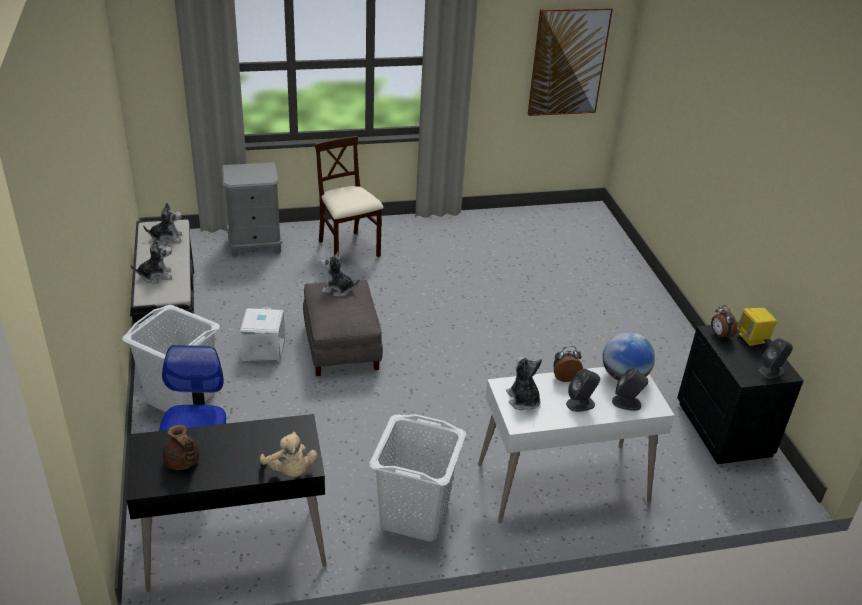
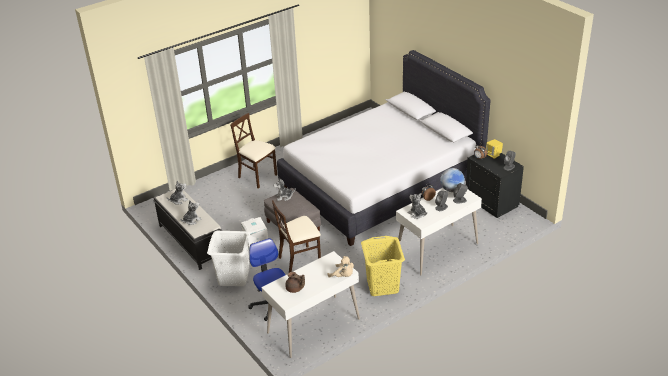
camera: 20 degrees left, 0 degrees up
(235, 545) = (314, 326): black desk -> white desk
(255, 245) = (205, 191): grey nightstand -> none
(308, 408) = (300, 260): none -> beige chair
(414, 515) = (382, 286): white laundry basket -> yellow laundry basket
(538, 326) = (381, 184): none -> white bed
(568, 62) = (340, 39): picture -> none

